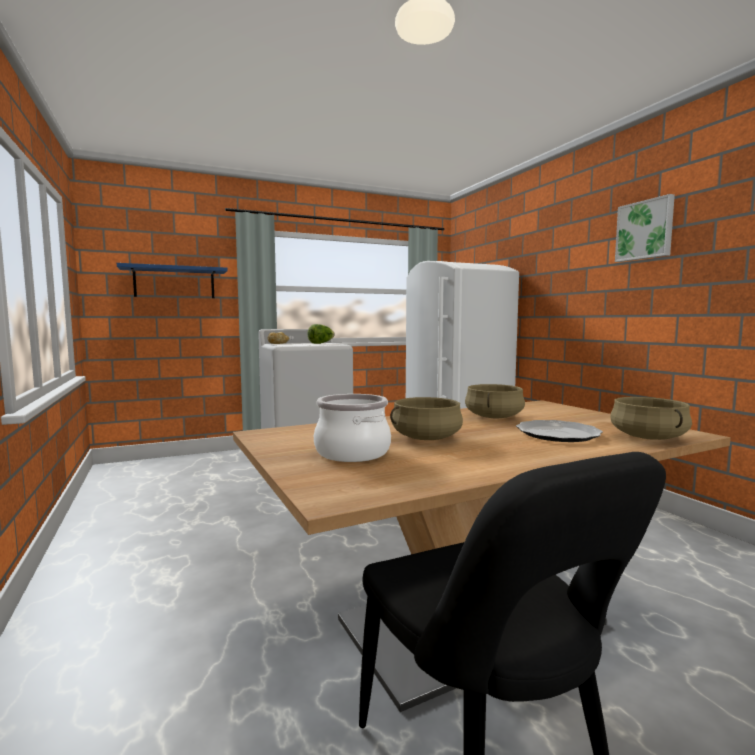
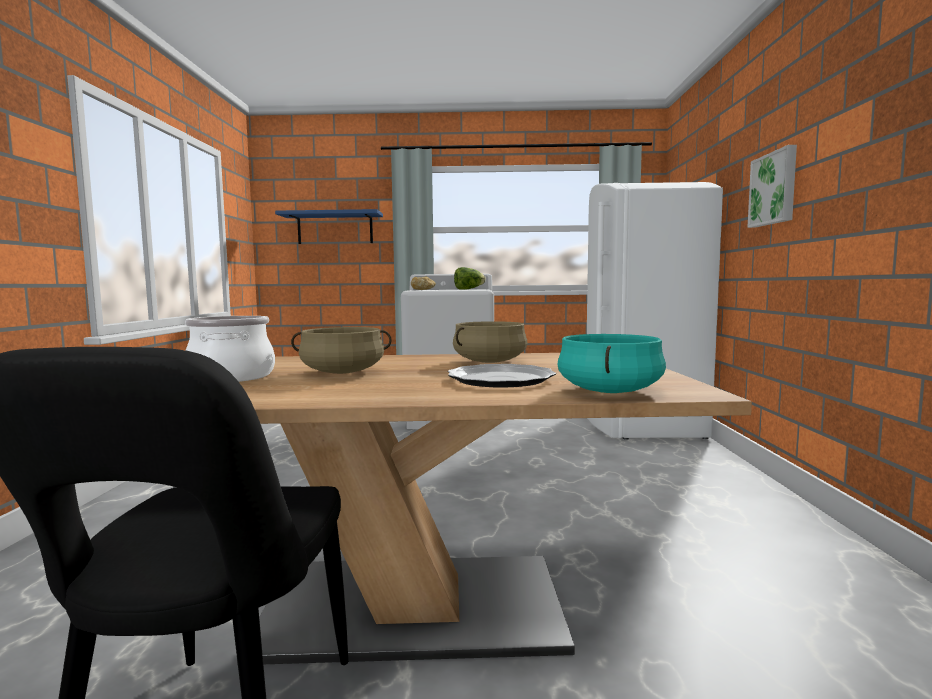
camera: 25 degrees right, 0 degrees up
(645, 230) = (858, 99): picture -> picture (774, 189)
(649, 437) = (610, 391): beige cooking pot -> turquoise cooking pot

